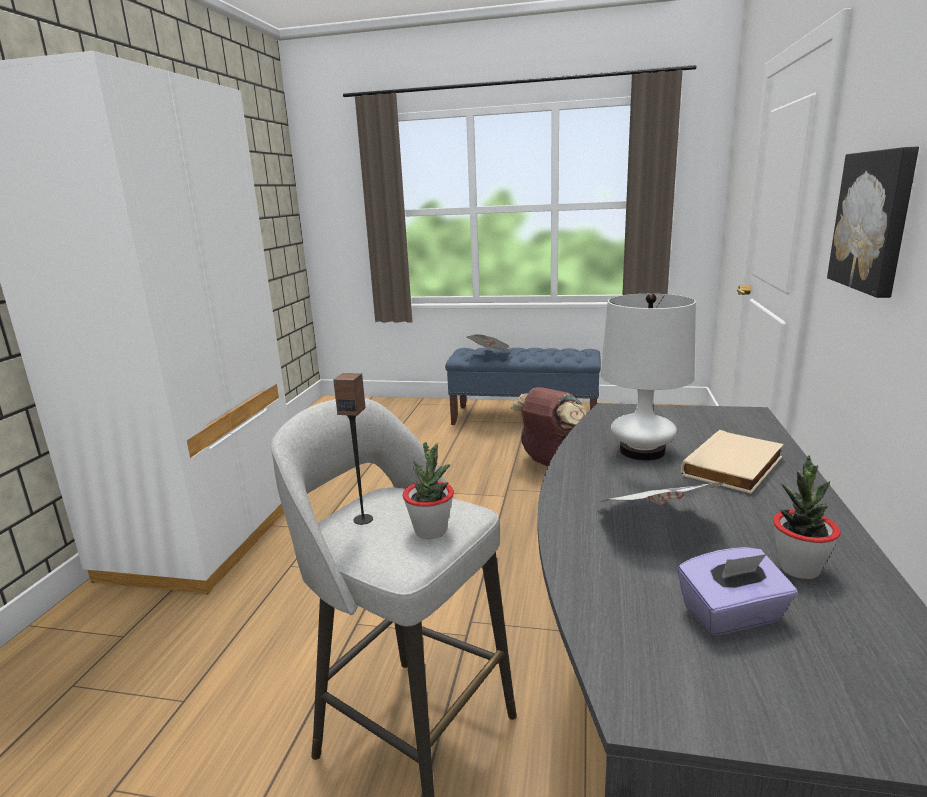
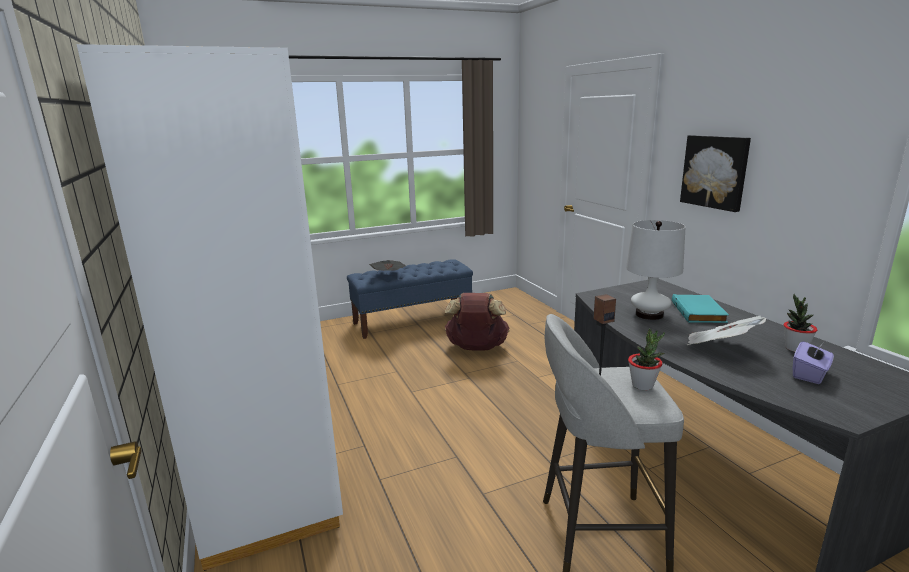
camera: 35 degrees left, 0 degrees up
(735, 467) = (699, 312): beige book -> turquoise book

